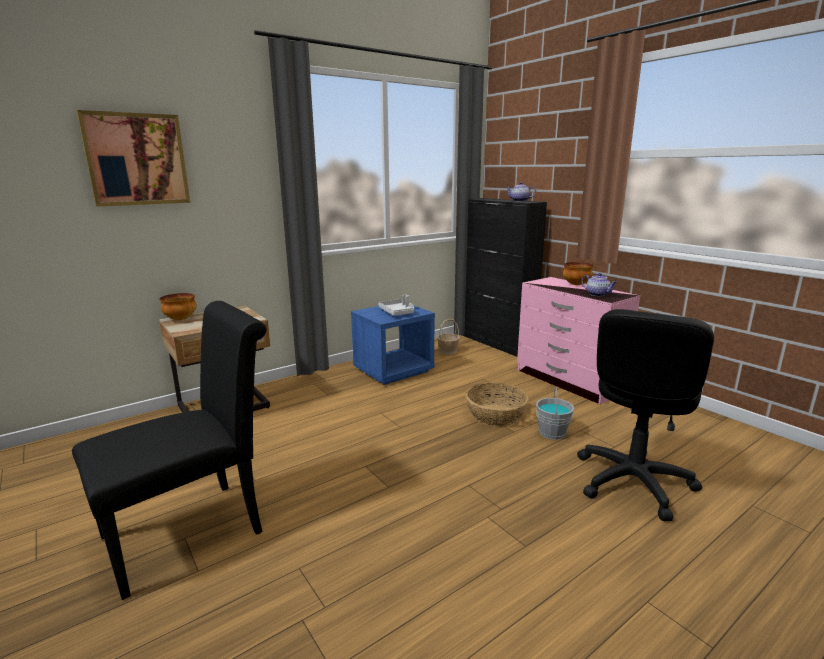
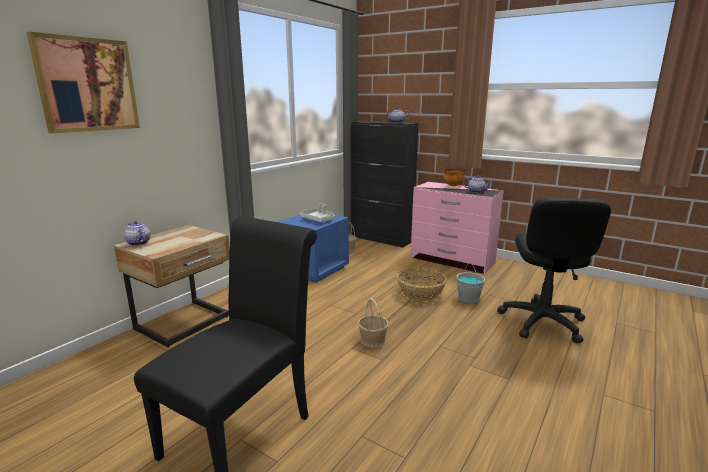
camera: 20 degrees left, 0 degrees up
(180, 319) = (138, 243): bowl -> teapot
(395, 462) = (372, 340): none -> basket

